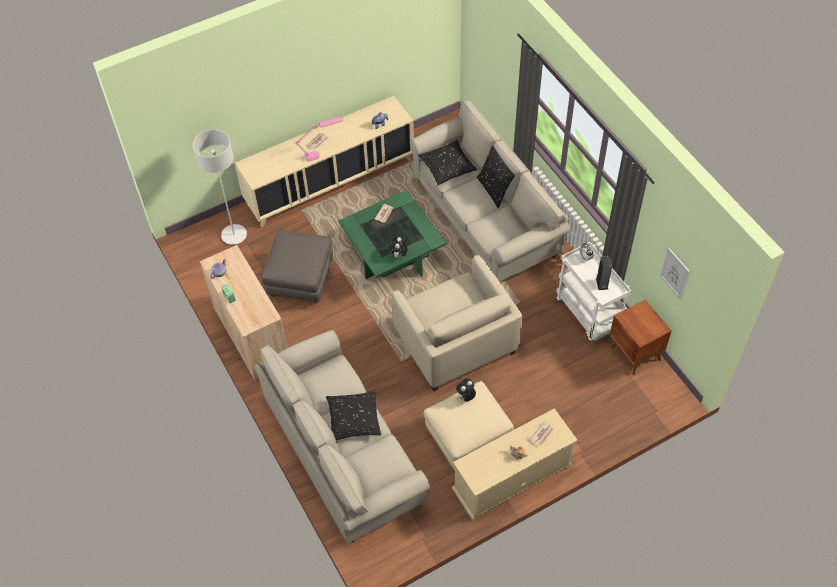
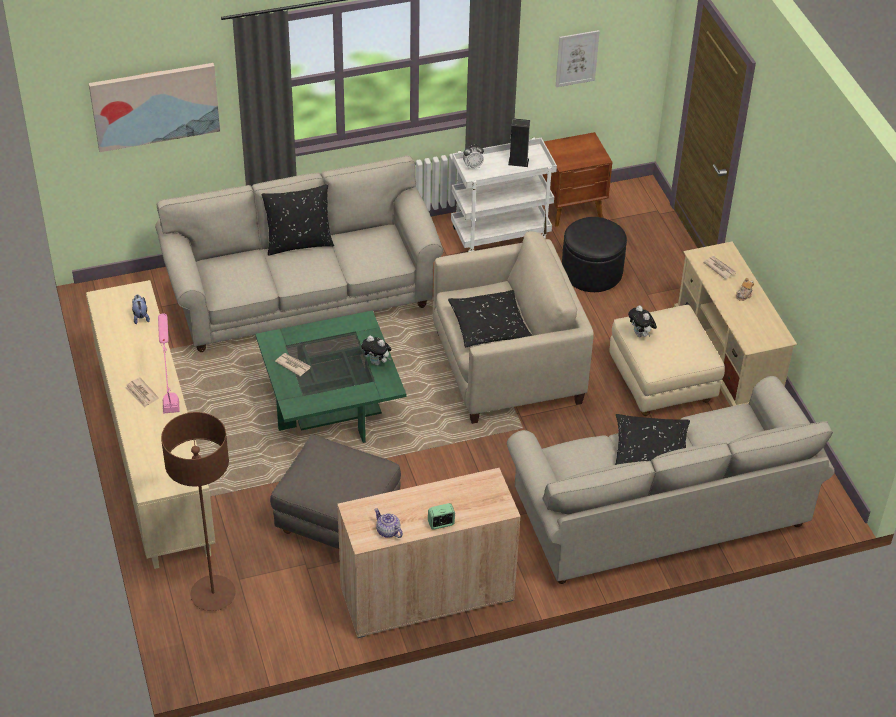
camera: 80 degrees left, 10 degrees down
(234, 235) = (213, 594): grey floor lamp -> brown floor lamp
(447, 167) = (236, 280): black pillow -> black pillow (489, 326)
(496, 53) = (155, 105): none -> picture
(569, 377) = (591, 272): none -> black ottoman

